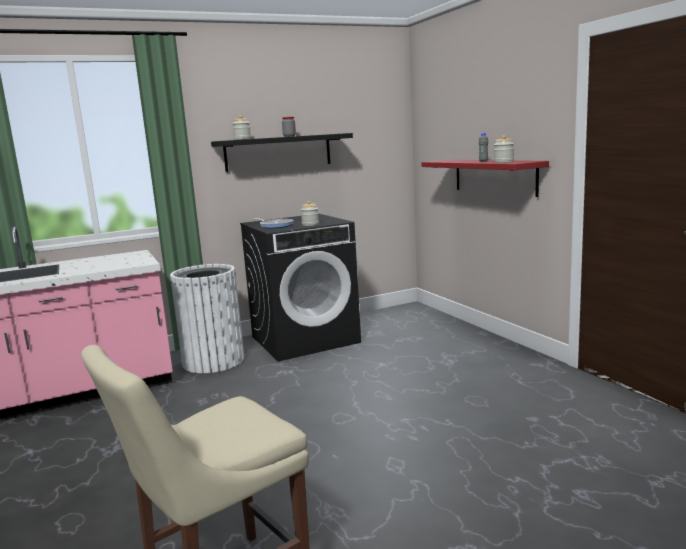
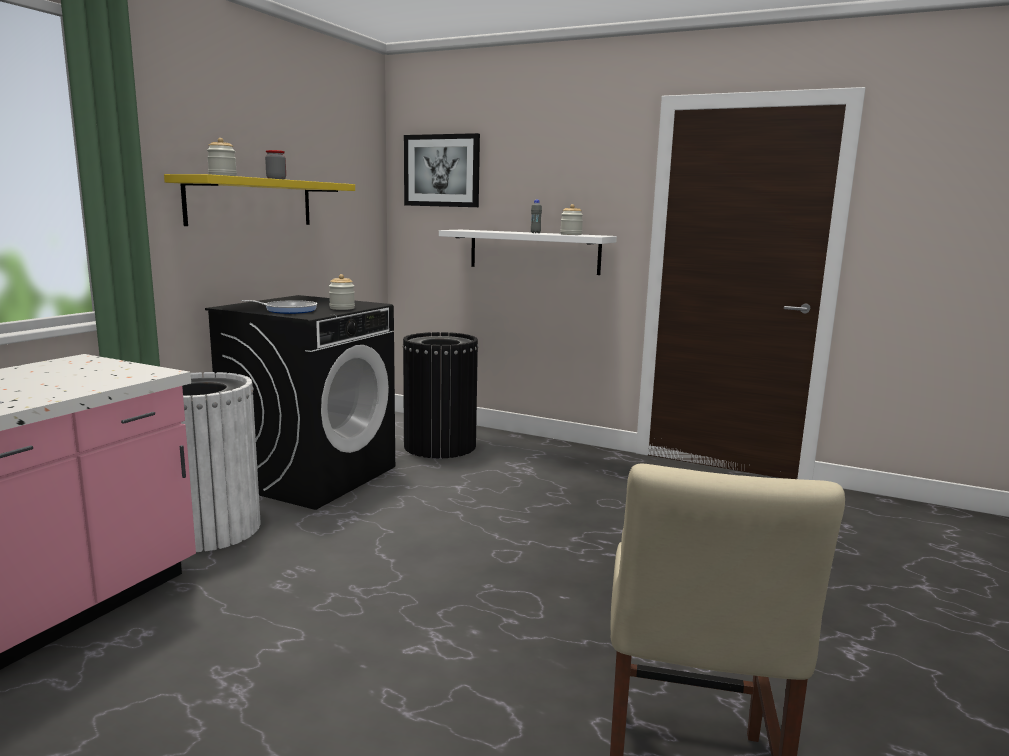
camera: 40 degrees left, 0 degrees up
(278, 152) = (251, 202): black shelf -> yellow shelf
(412, 332) = (440, 446): none -> black trash can
(439, 113) = (442, 170): none -> picture
(494, 176) = (534, 251): red shelf -> white shelf

